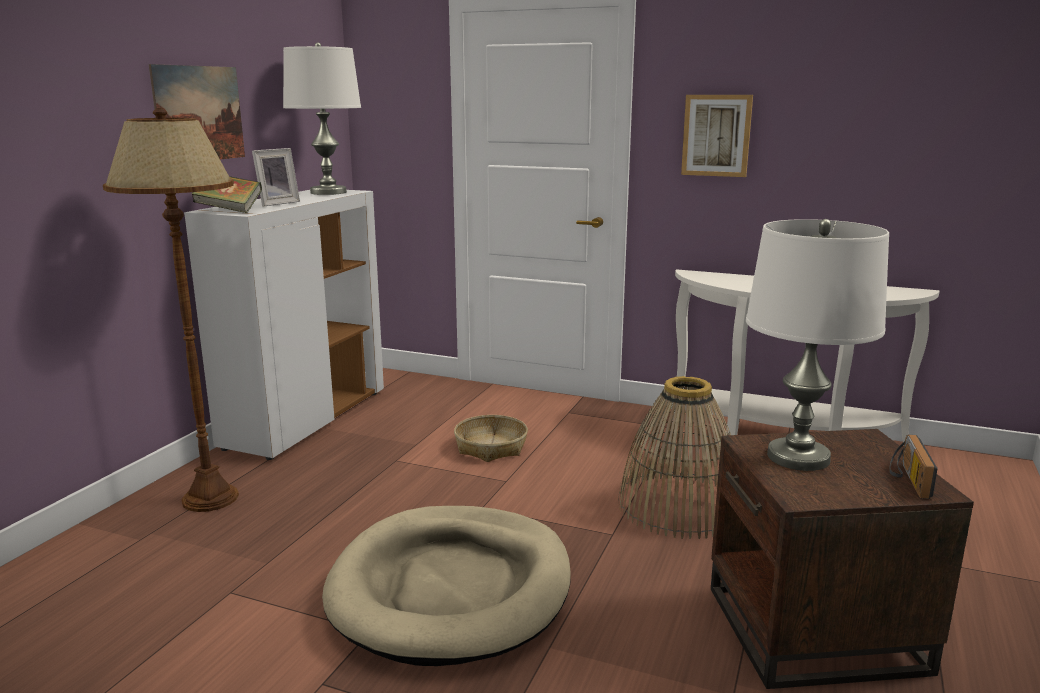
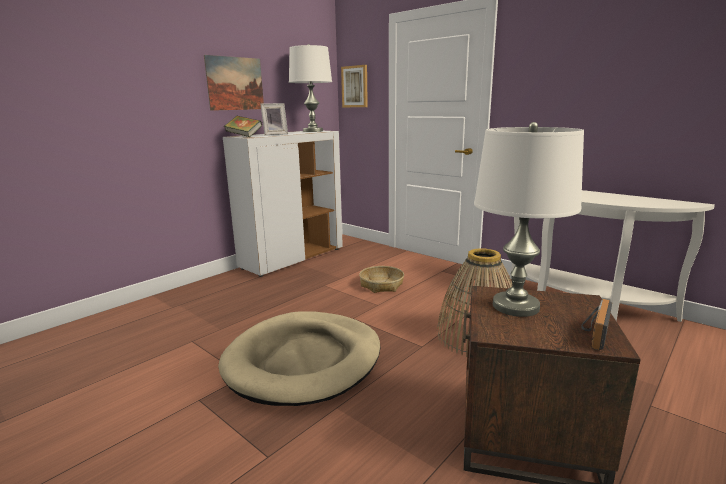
camera: 20 degrees right, 0 degrees up
(211, 498) = (218, 292): brown floor lamp -> none
(716, 135) = (547, 91): picture -> picture (355, 86)

